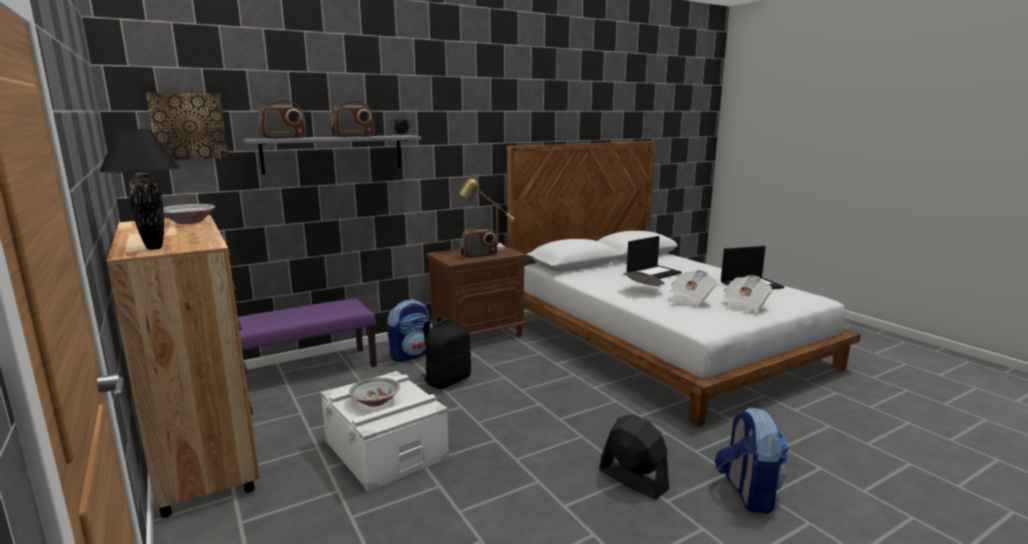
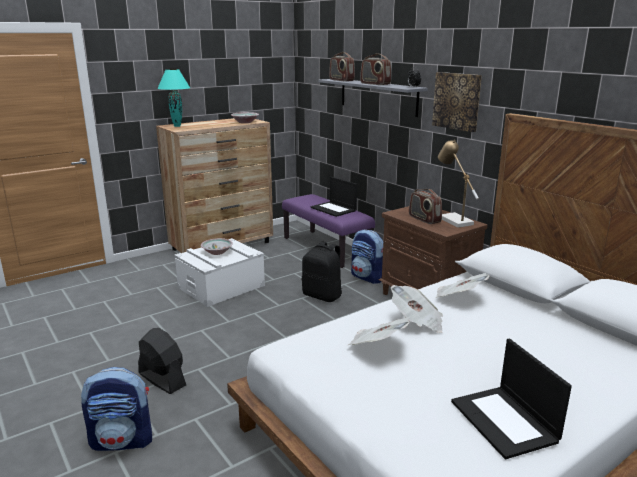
camera: 85 degrees right, 5 degrees up
(155, 248) = (177, 126): black table lamp -> turquoise table lamp
(188, 126) = (318, 67): picture -> picture (457, 101)
(632, 479) = (162, 379): black fan -> black fan turned 90 degrees counterclockwise
(653, 273) = (512, 334): laptop -> laptop (334, 209)
(744, 306) = (374, 391): newspaper -> newspaper (459, 297)

